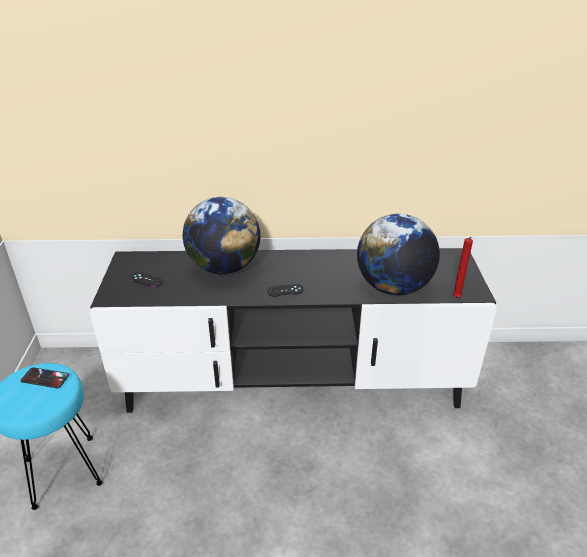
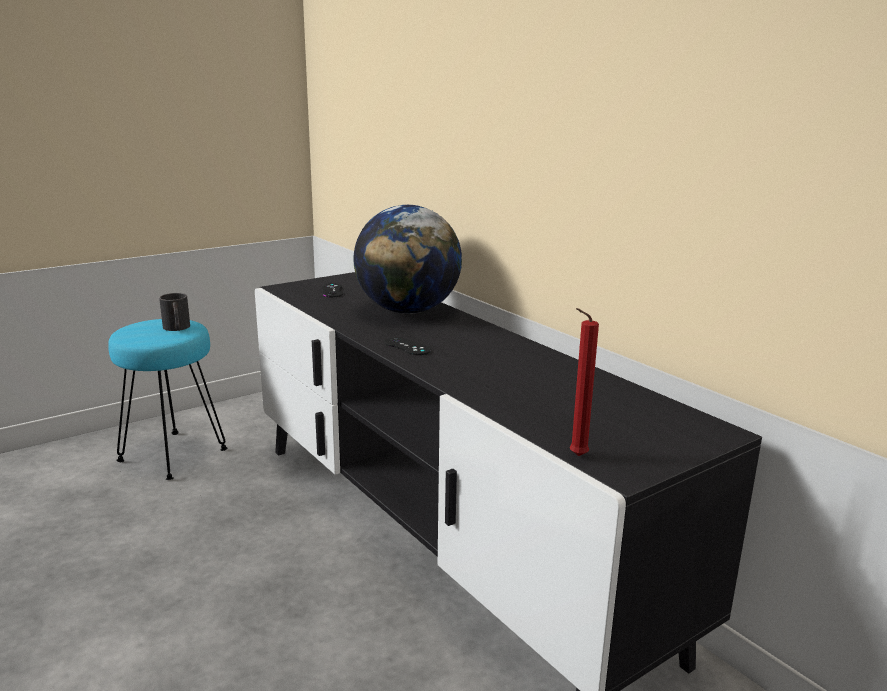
camera: 55 degrees right, 15 degrees down
(45, 378) = (177, 328): phone -> black mug
(393, 287) = (522, 403): globe -> none

